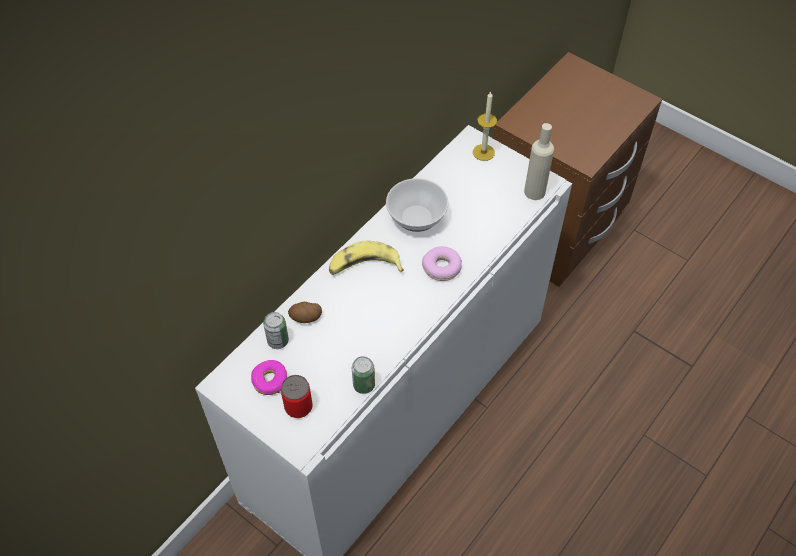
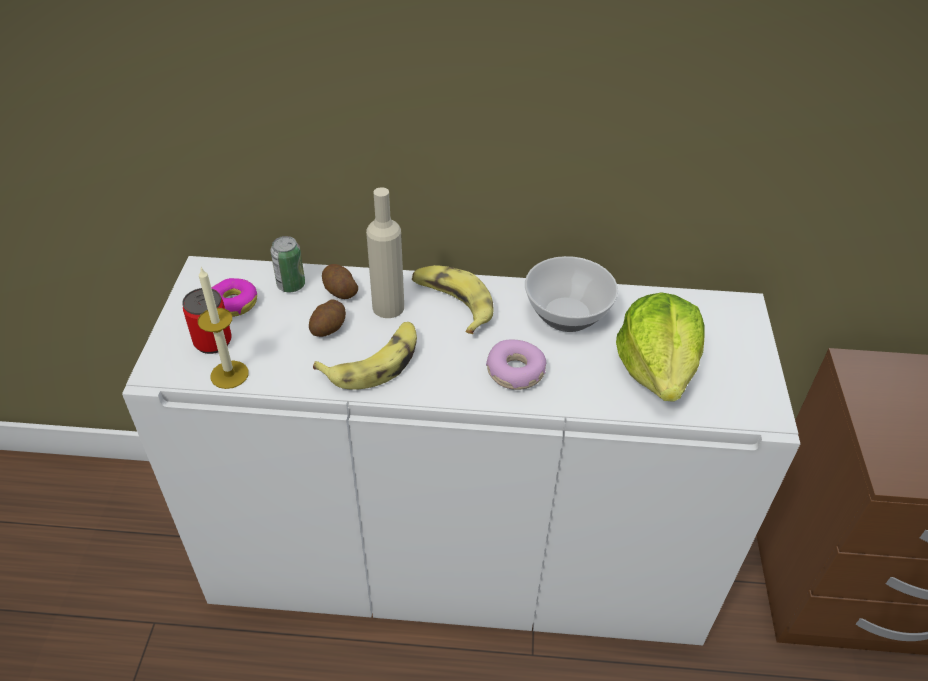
camera: 55 degrees right, 10 degrees down
(335, 339) = (329, 328): none -> potato
(364, 385) = (281, 382): can -> none
(383, 330) = (374, 362): none -> banana
(483, 152) = (737, 327): candle -> candle (229, 374)
(486, 205) = (657, 369): none -> lettuce
(534, 192) = (735, 407): beige bottle -> beige bottle (388, 307)

